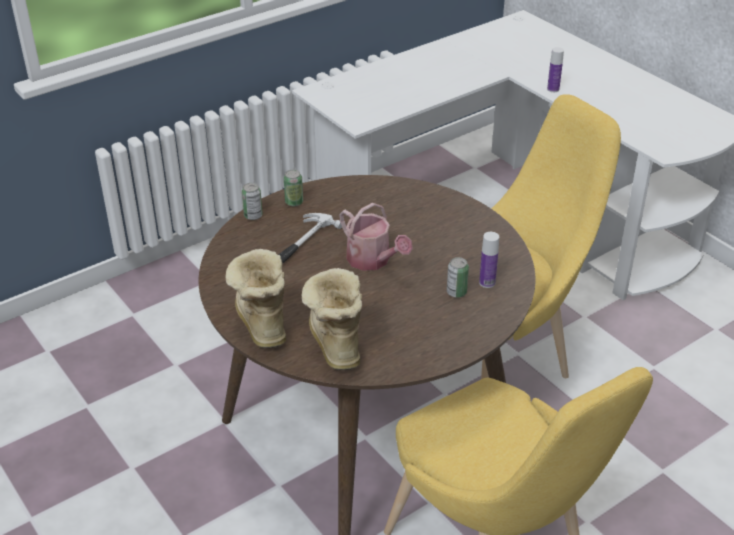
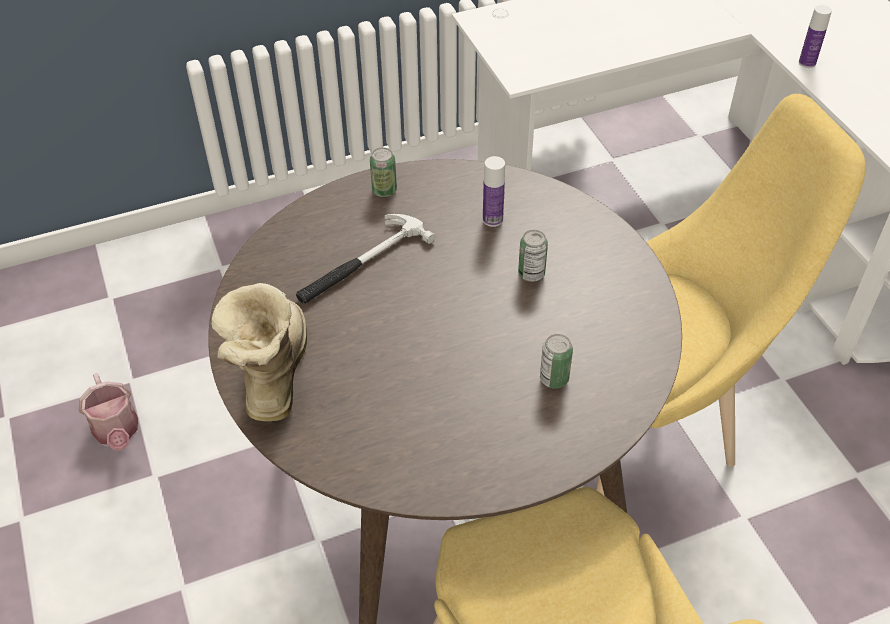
camera: 15 degrees right, 10 degrees up
(253, 216) = (324, 202): can -> can (531, 274)
(333, 342) = (355, 427): boot -> none
(373, 261) = (456, 303): watering can -> watering can (117, 432)
(487, 283) = (603, 371): bottle -> bottle (492, 219)

